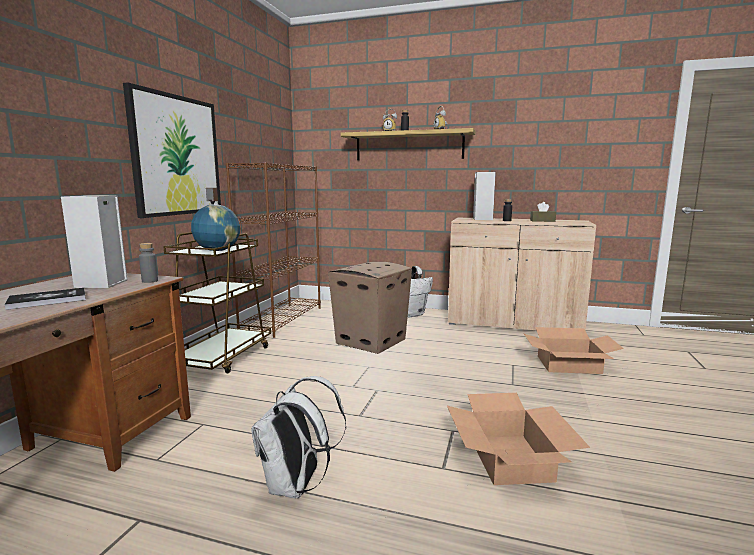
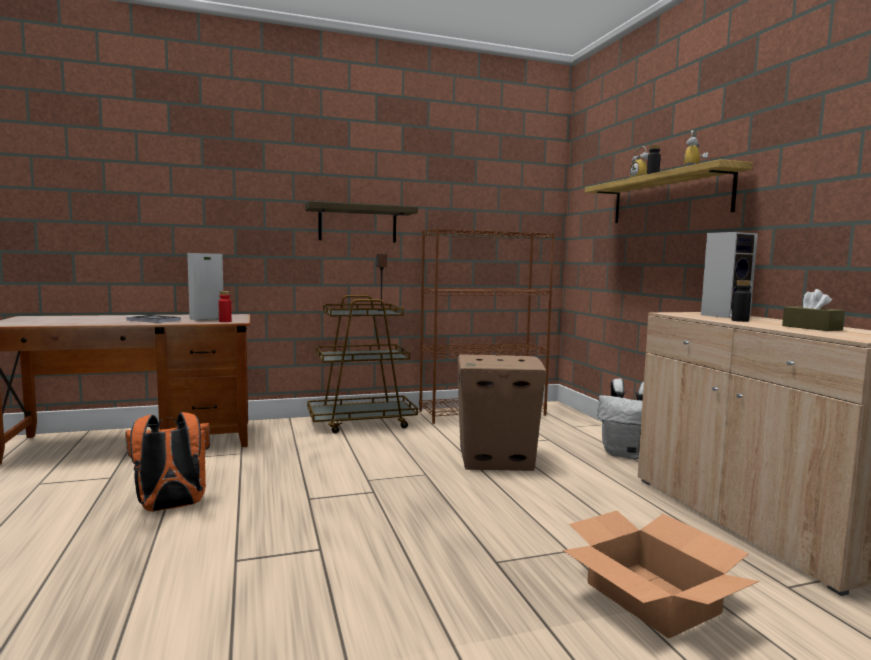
camera: 55 degrees right, 5 degrees down
(150, 281) = (225, 321): grey bottle -> red bottle
(176, 156) = (357, 224): picture -> shelf
(217, 250) = (352, 313): globe -> none
(296, 486) = (170, 507): white backpack -> orange backpack
(510, 458) = (282, 595): cardboard box -> none

